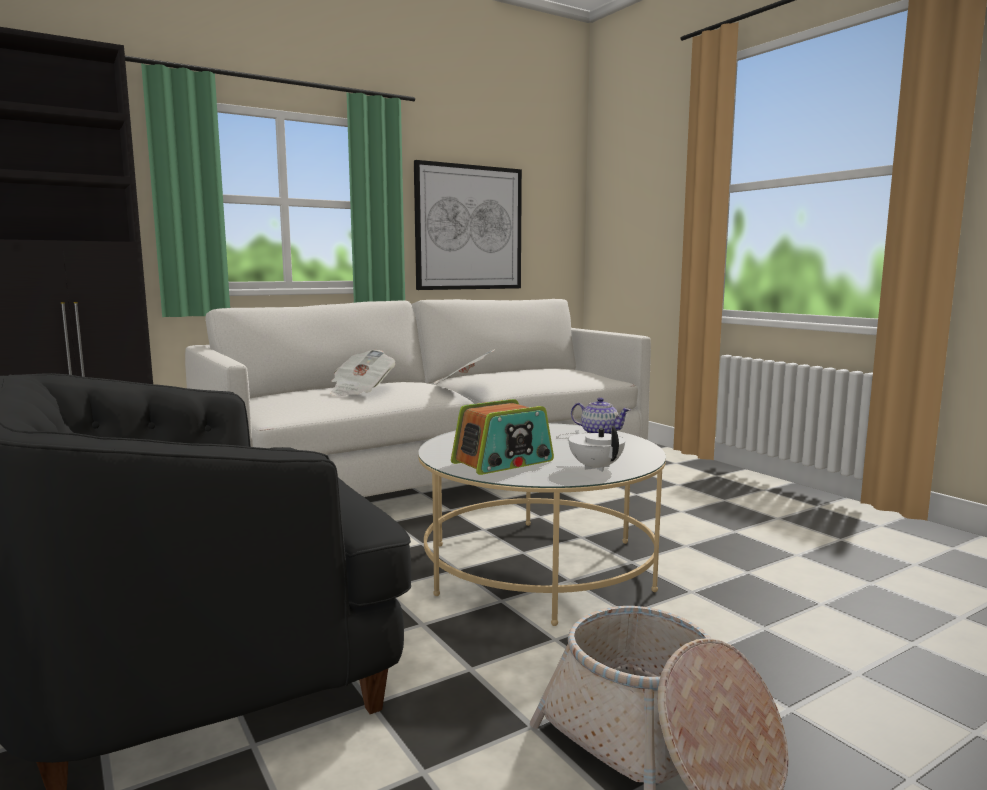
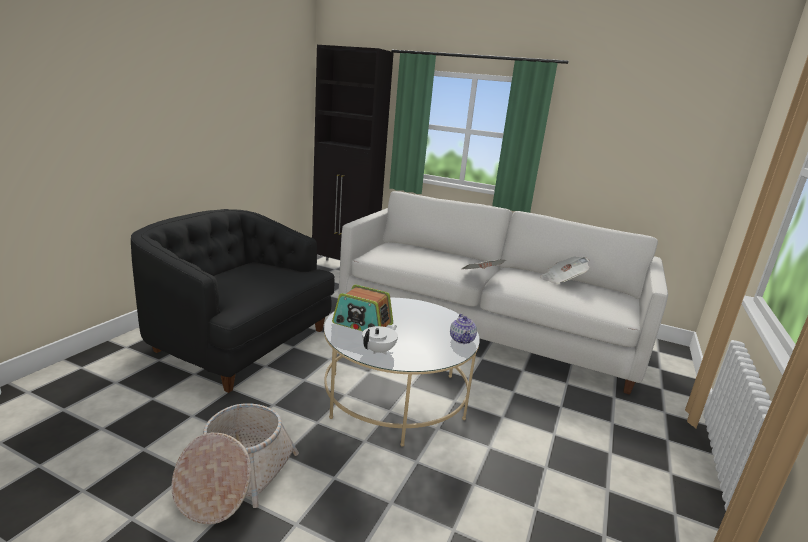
camera: 55 degrees right, 10 degrees up
(360, 391) = (427, 258): newspaper -> newspaper (562, 280)
(469, 228) = (606, 162): picture -> none

